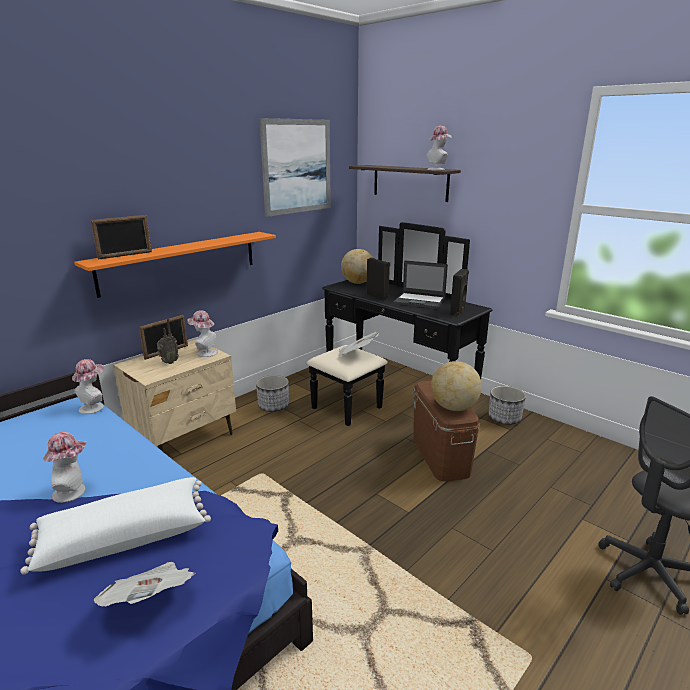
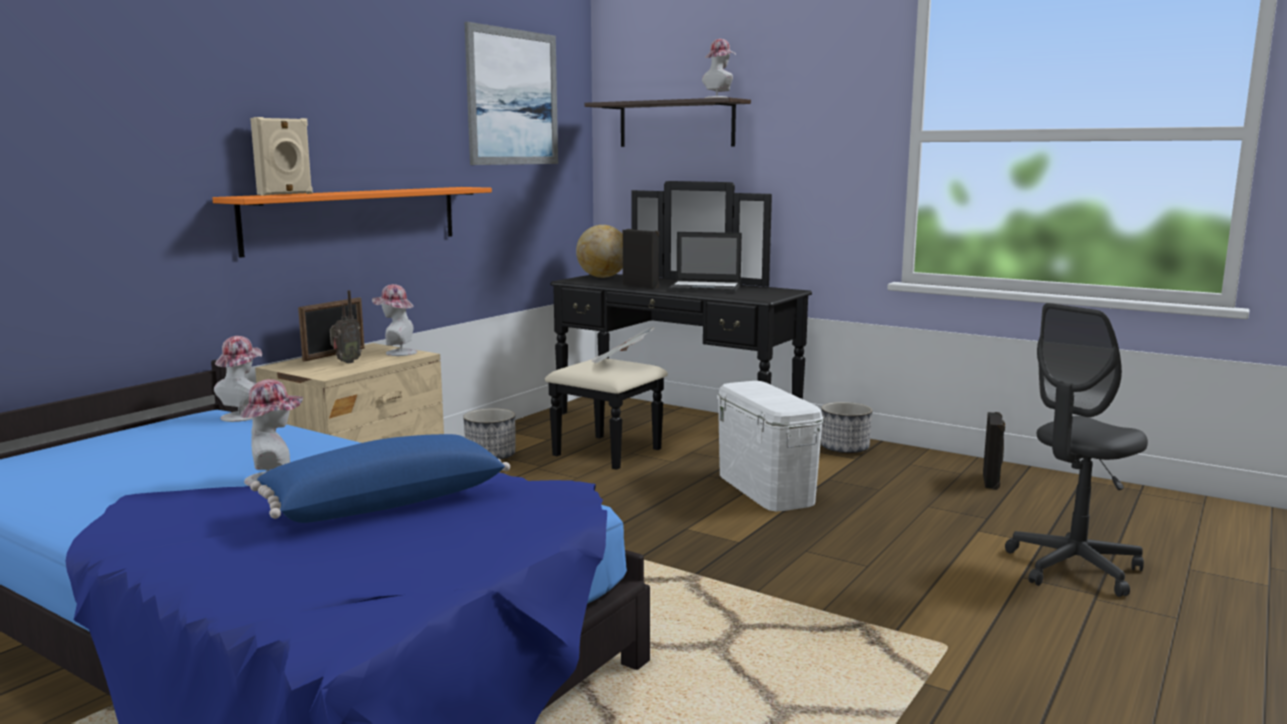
camera: 10 degrees left, 10 degrees down
(124, 537) = (384, 502): white pillow -> blue pillow
(125, 255) = (286, 194): picture frame -> beige speaker
(152, 600) = (462, 539): newspaper -> none
(440, 455) = (766, 488): brown storage box -> white storage box
(453, 407) = (783, 401): globe -> none
(458, 311) = (765, 293): black speaker -> black speaker (992, 481)

